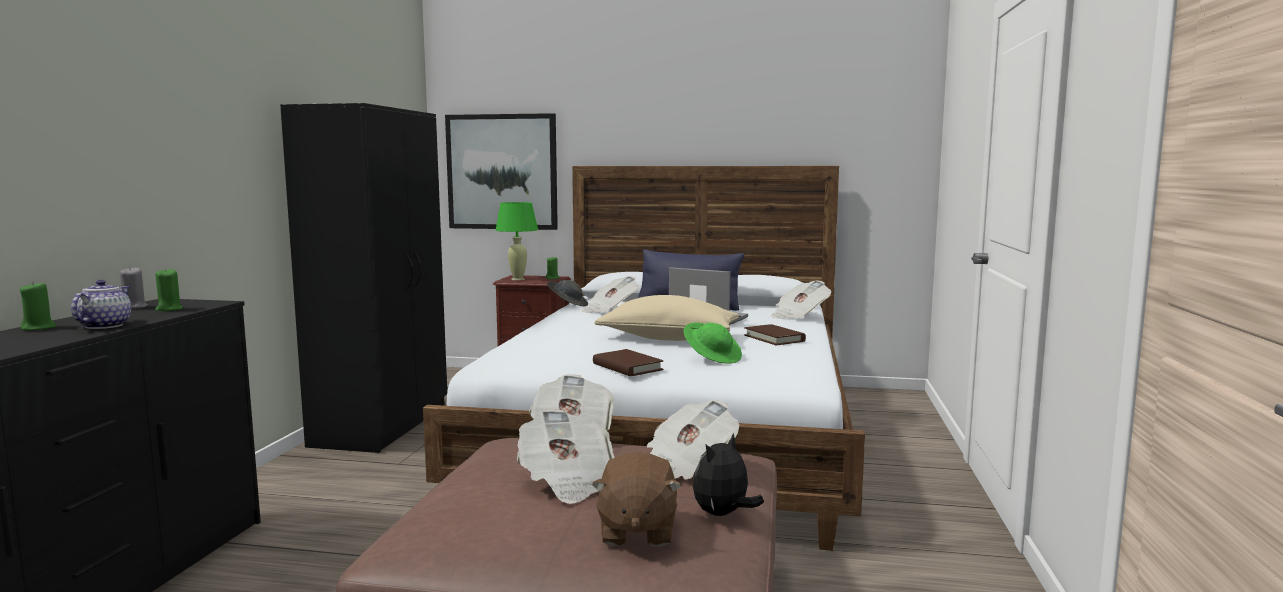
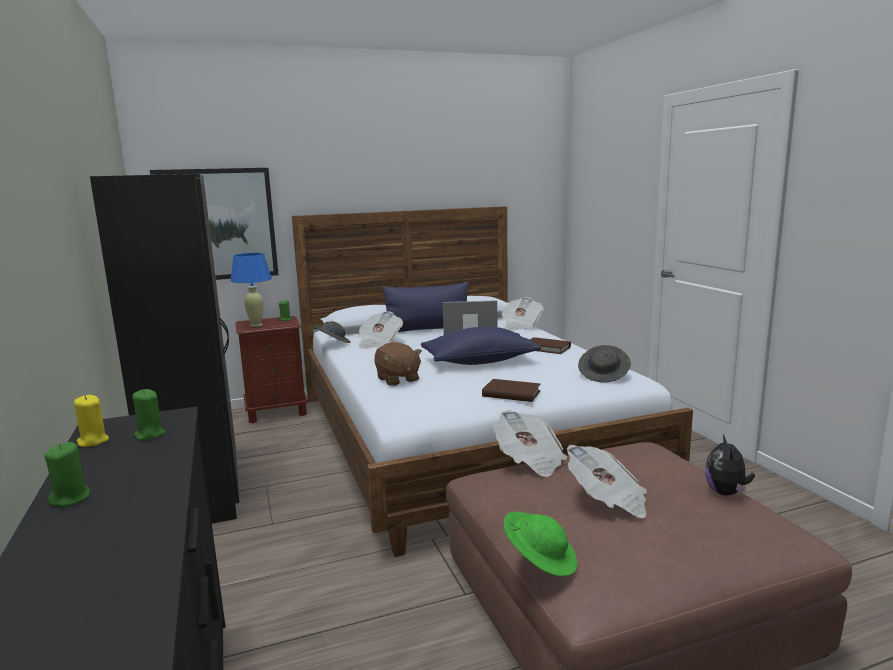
camera: 30 degrees left, 5 degrees up
(105, 326) = (149, 474): teapot -> none
(133, 307) = (93, 441): grey candle -> yellow candle
(518, 279) = (256, 325): green table lamp -> blue table lamp
(636, 531) = (713, 523): brown plush toy -> brown plush toy (397, 379)
(668, 338) = (479, 362): beige pillow -> blue pillow
(686, 466) = (645, 463): newspaper -> none
(712, 358) = (547, 373): green hat -> green hat (540, 559)
(772, 370) = (604, 375): none -> grey hat

